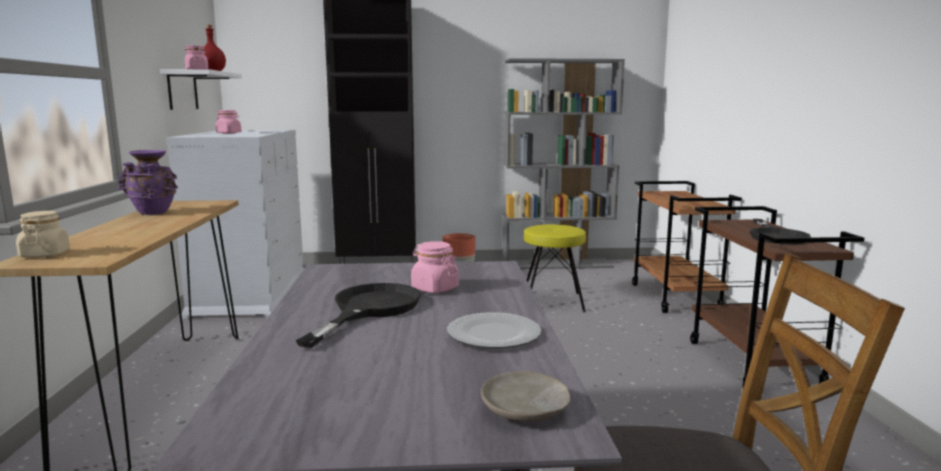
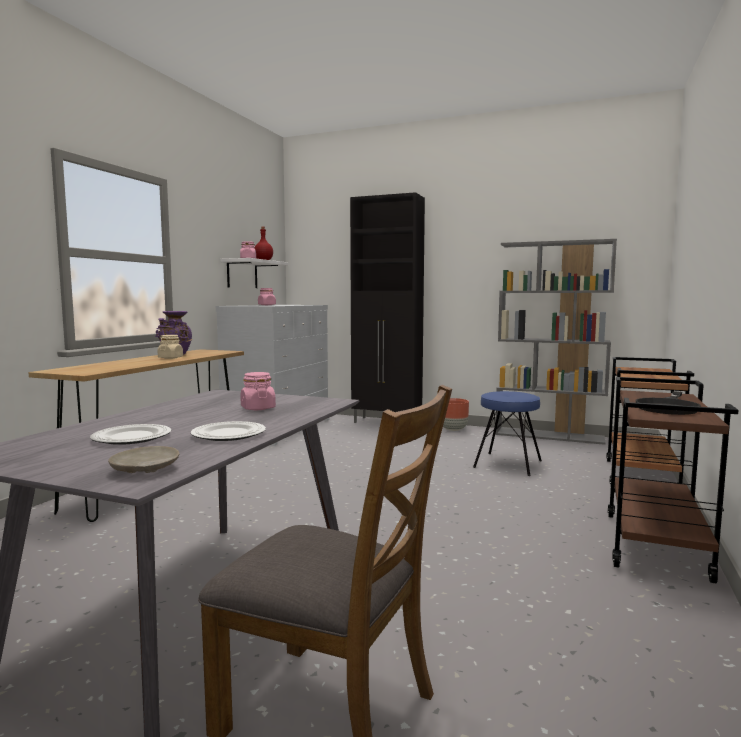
camera: 25 degrees right, 5 degrees down
(45, 254) = (70, 368): beige jar -> beige jar (170, 358)
(369, 309) = (189, 414): black frying pan -> none
(384, 362) = (130, 437): none -> plate
(552, 301) = (508, 464): yellow stool -> blue stool

